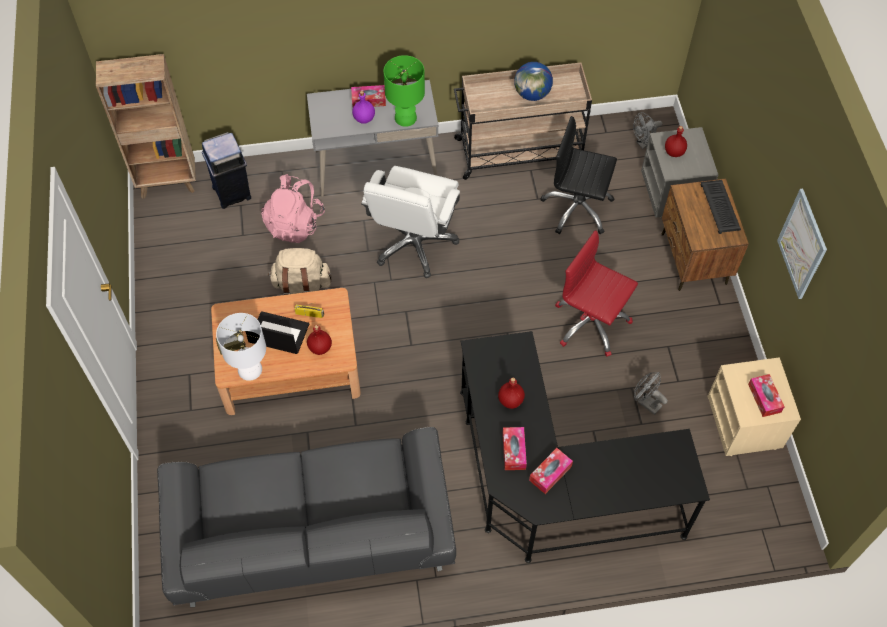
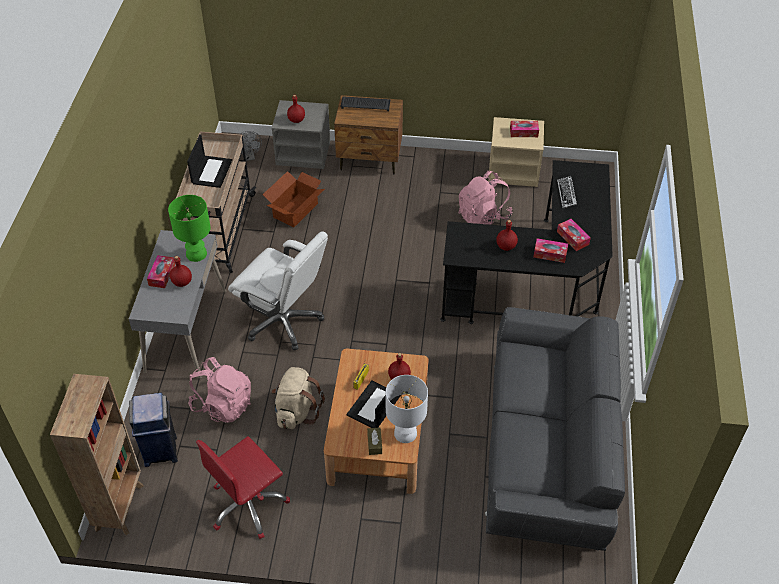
camera: 75 degrees left, 10 degrees down
(364, 118) = (181, 282): purple bottle -> red bottle
(532, 94) = (211, 171): globe -> laptop
(577, 209) = (295, 210): black office chair -> cardboard box
(590, 323) = (405, 229): red office chair -> red office chair (248, 505)
(629, 455) = (566, 194): none -> keyboard
(646, 402) = (483, 216): grey fan -> pink backpack
(802, 244) = (462, 35): picture -> none

